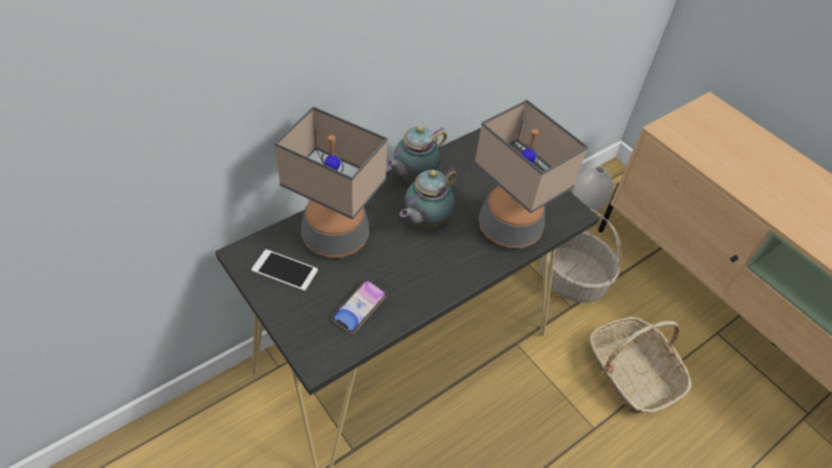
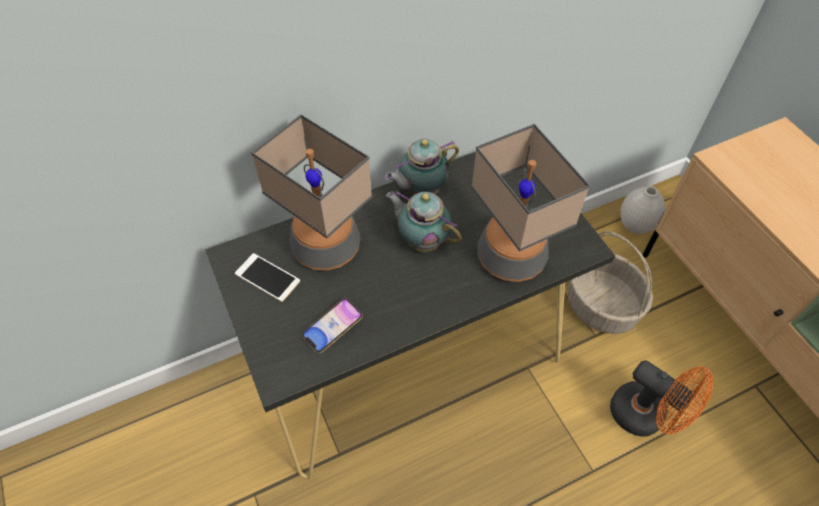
camera: 15 degrees right, 5 degrees up
(425, 221) = (422, 240): teapot -> teapot turned 75 degrees clockwise
(630, 373) = (646, 416): basket -> orange fan

